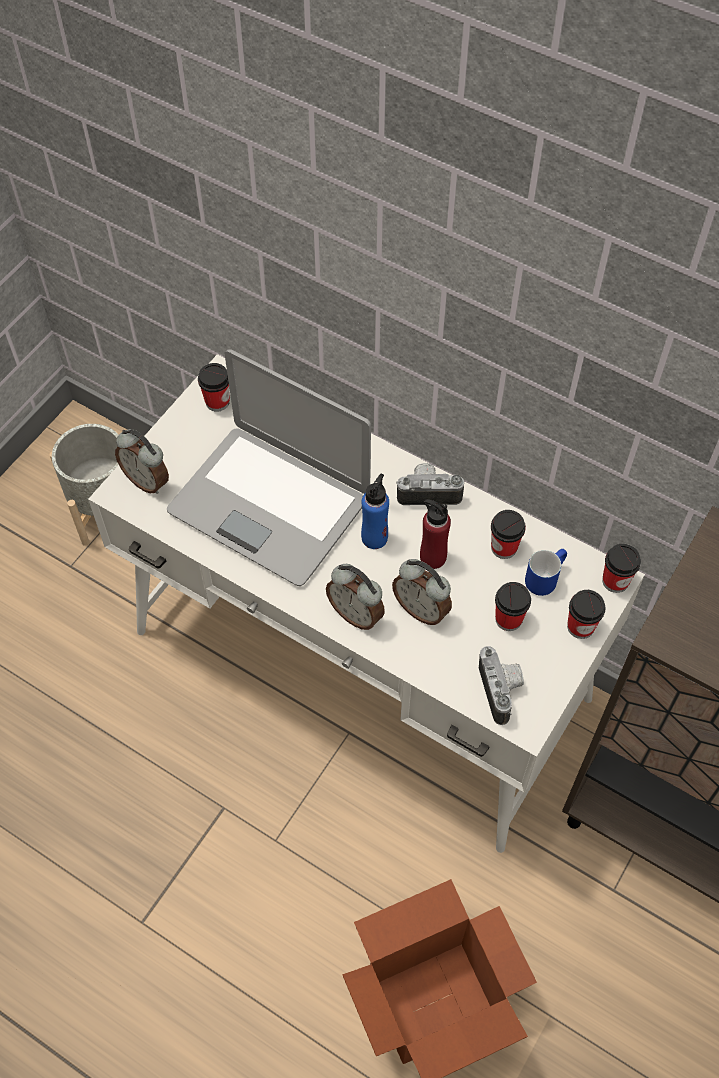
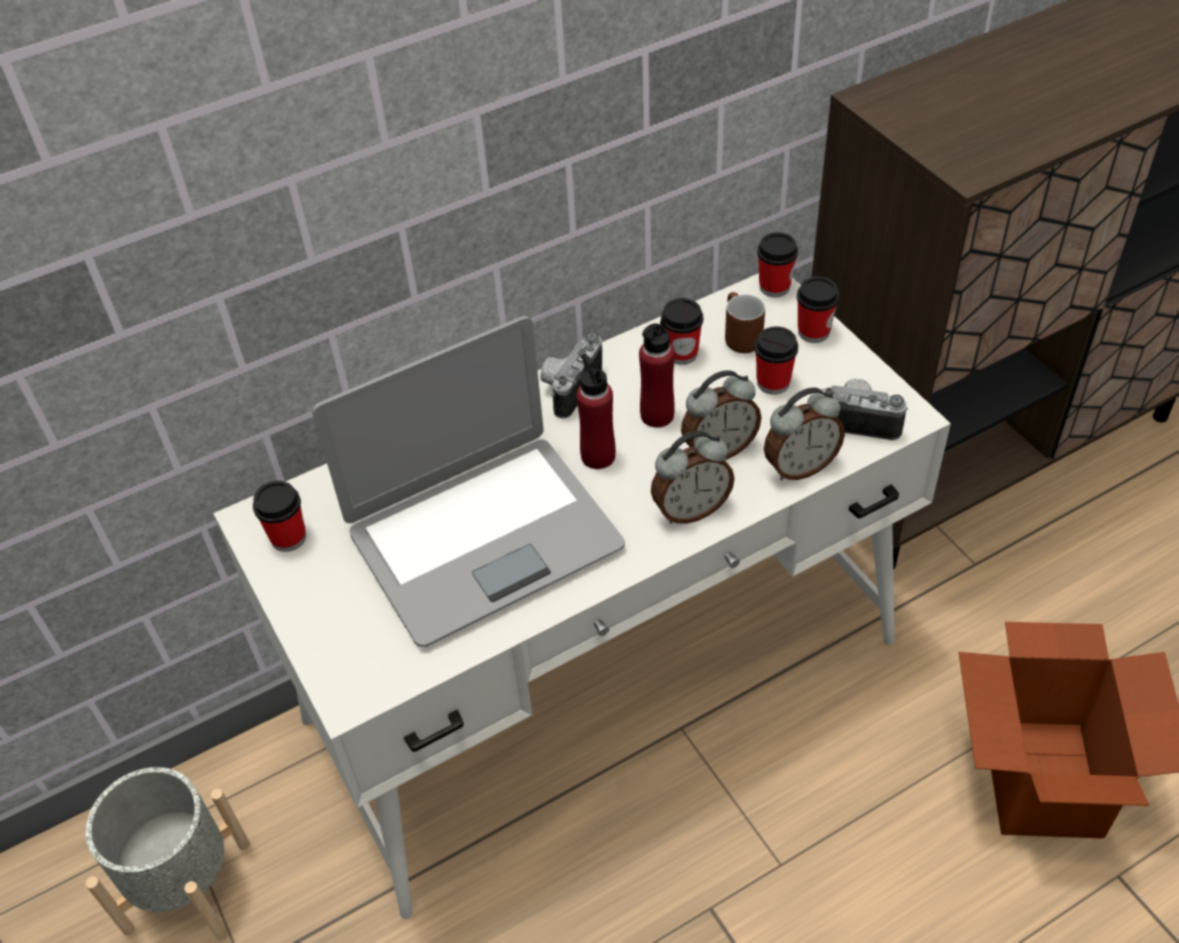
camera: 60 degrees left, 10 degrees down
(147, 480) = (353, 657): alarm clock -> alarm clock (799, 466)
(374, 537) = (598, 456): blue bottle -> red bottle
(543, 577) = (737, 337): blue mug -> brown mug

